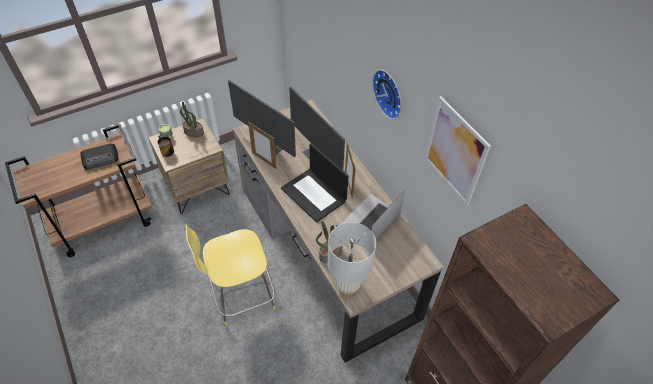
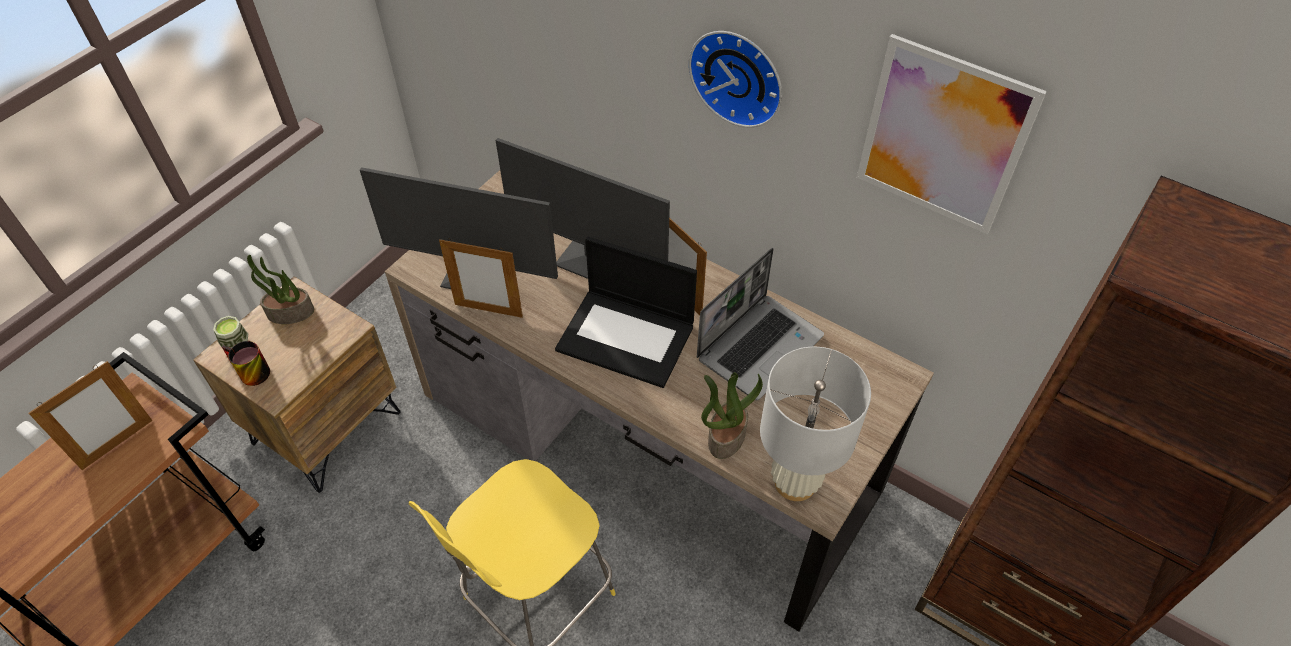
camera: 25 degrees left, 0 degrees up
(101, 158) = (117, 444): radio -> picture frame
(370, 222) = (759, 346): laptop -> laptop turned 150 degrees counterclockwise

